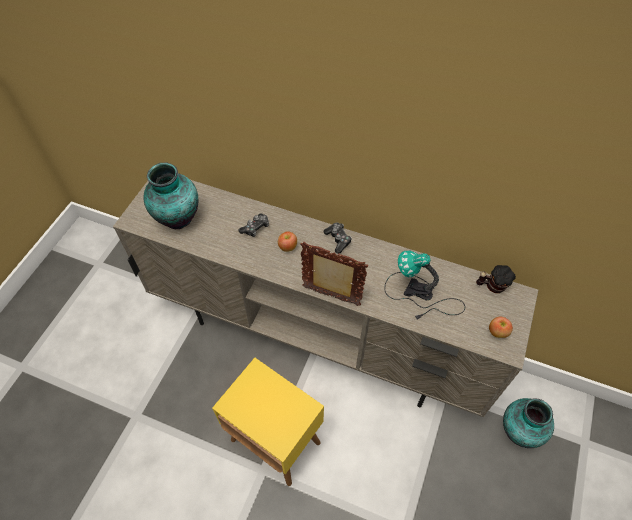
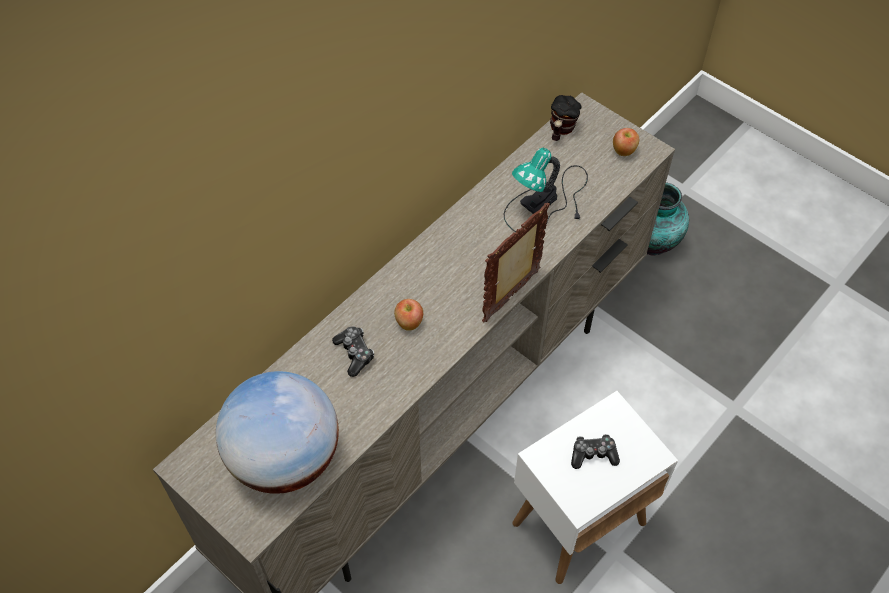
camera: 70 degrees left, 0 degrees up
(177, 219) = (285, 458): vase -> globe
(276, 441) = (580, 522): yellow side table -> white side table
(338, 240) = (423, 259): game controller -> game controller (593, 454)

